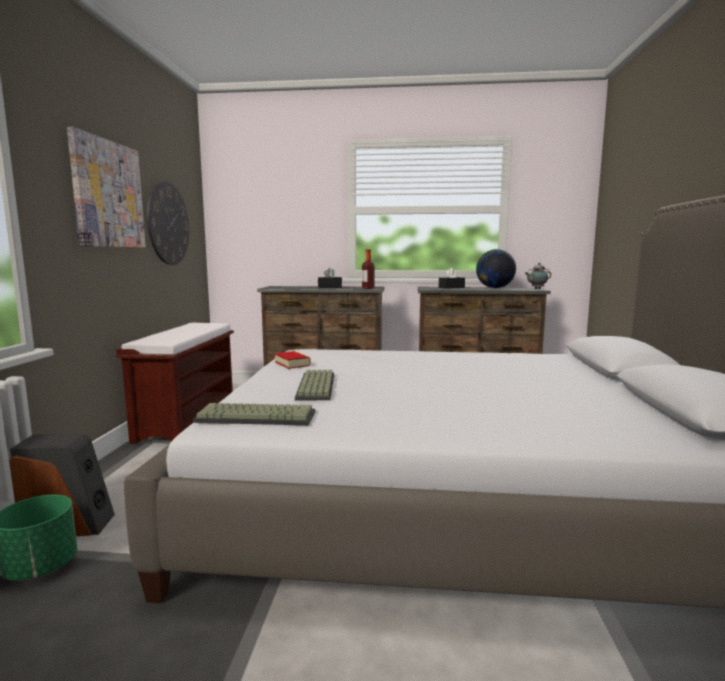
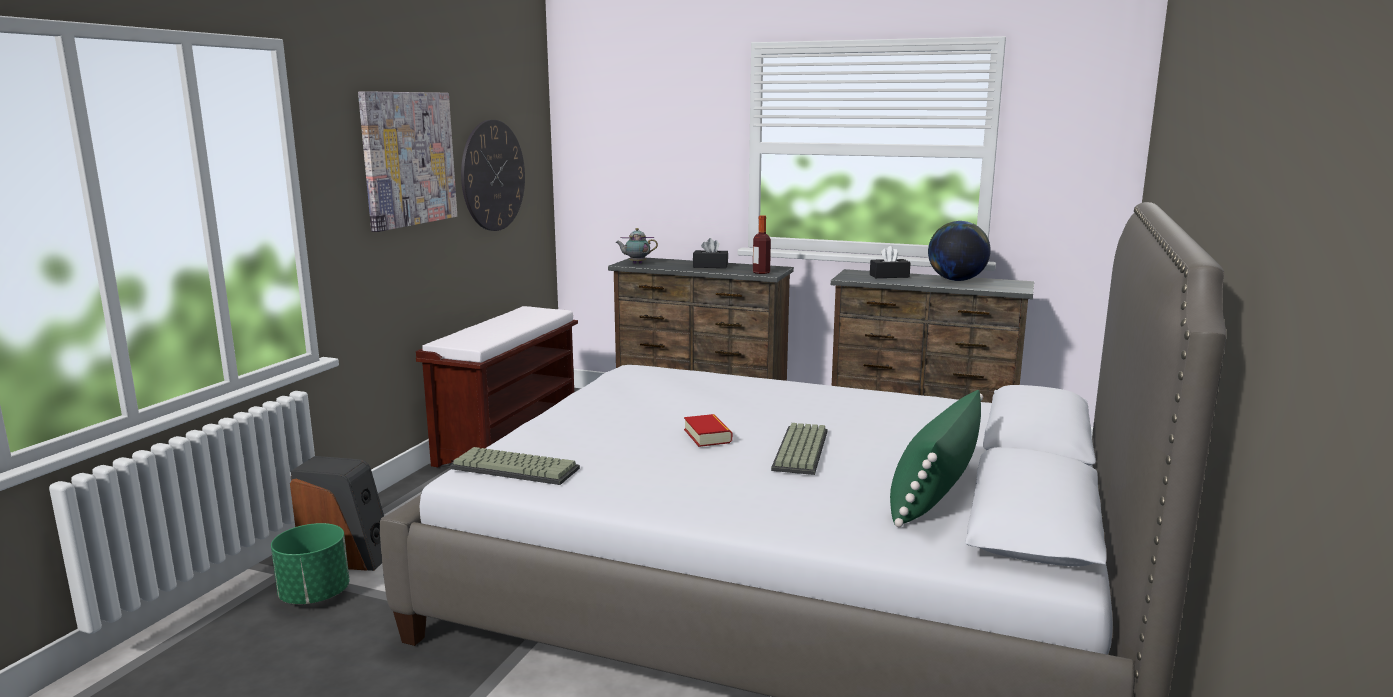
camera: 15 degrees right, 5 degrees up
(292, 364) = (605, 393): book -> book (707, 436)
(317, 386) = (609, 432): keyboard -> keyboard (802, 451)
(536, 289) = (1018, 287): teapot -> teapot (636, 263)
(605, 402) = (934, 491): none -> green pillow

